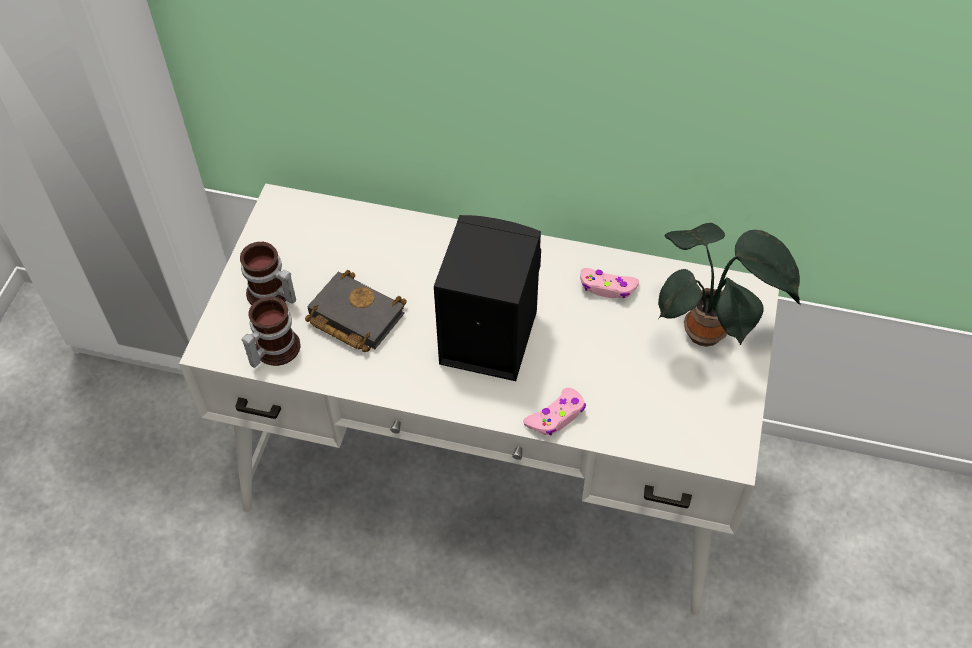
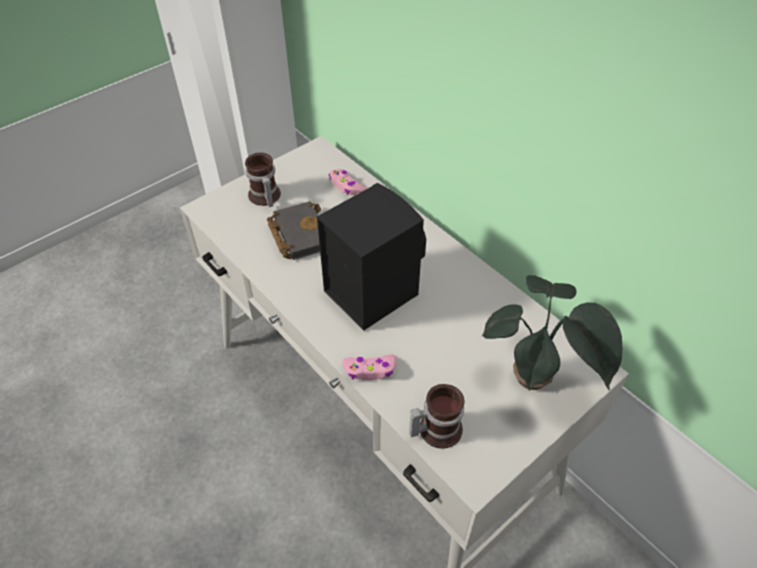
camera: 35 degrees right, 5 degrees down
(272, 349) = (235, 227): mug -> mug (435, 428)
(607, 287) = (483, 306): pink game controller -> pink game controller (347, 187)

